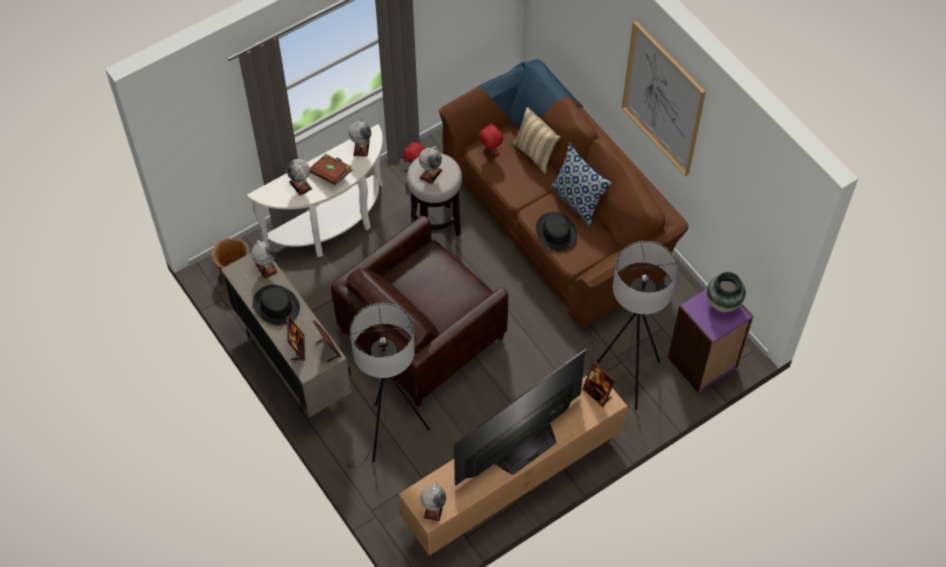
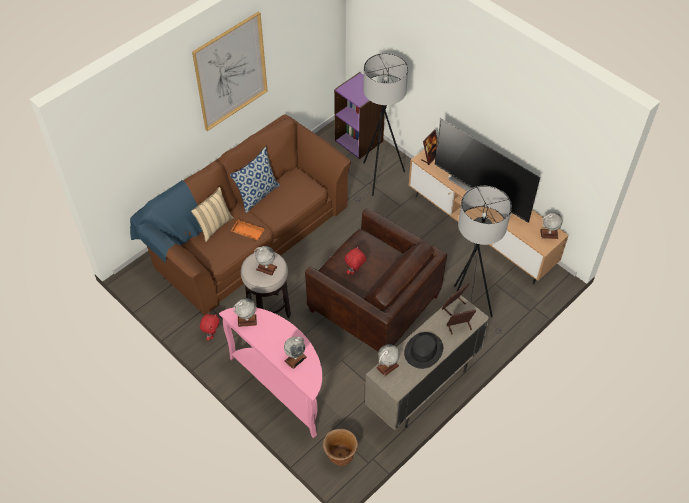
camera: 100 degrees left, 5 degrees down
(331, 174) = (279, 338): brown book -> none
(332, 227) = (283, 386): white console table -> pink console table
(490, 152) = (217, 255): red plush toy -> red plush toy (355, 271)
(517, 184) = (247, 232): none -> orange tray
(556, 232) = (289, 203): black hat -> none
(723, 303) = (353, 86): vase -> none

